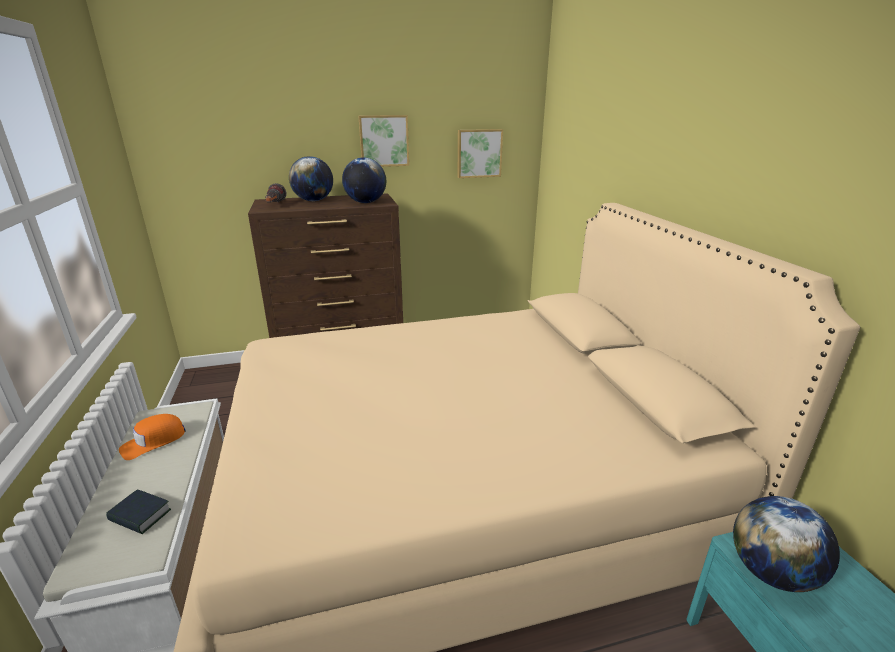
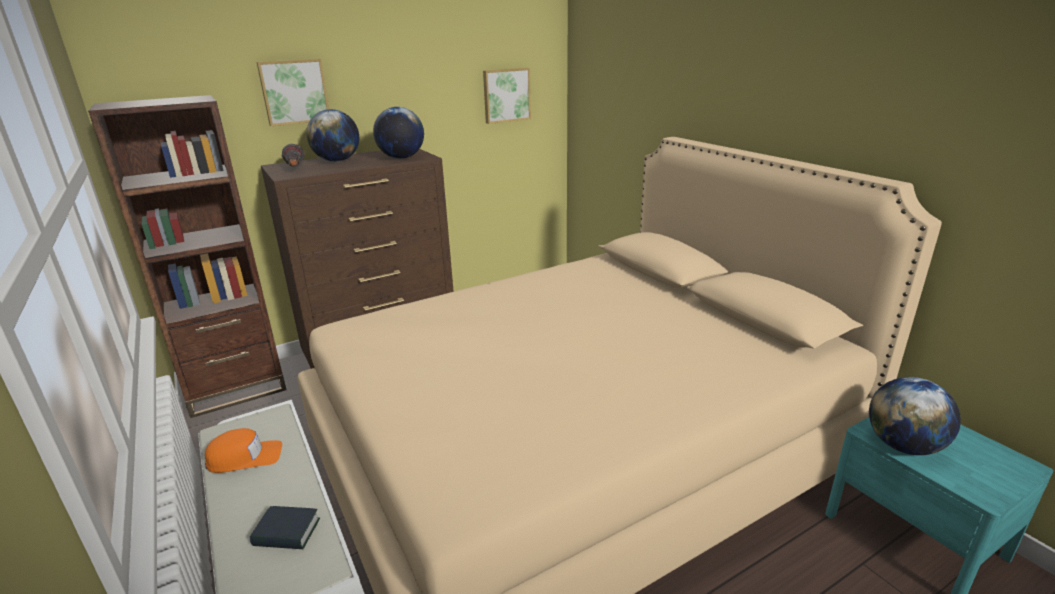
camera: 15 degrees left, 0 degrees up
(153, 441) = (245, 457): orange cap -> orange cap turned 135 degrees counterclockwise
(221, 379) = (236, 389): none -> brown bookcase
(384, 141) = (405, 87): picture -> picture (294, 92)

